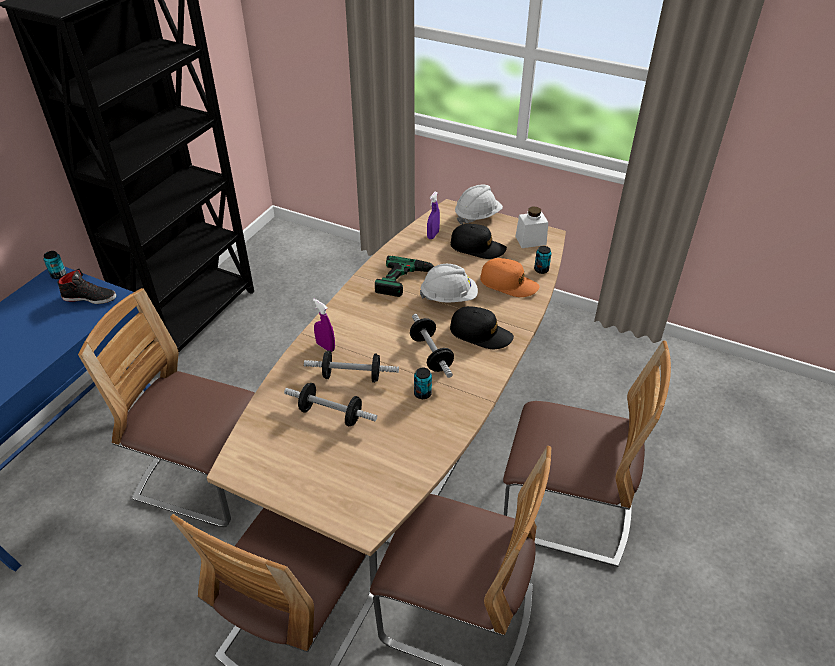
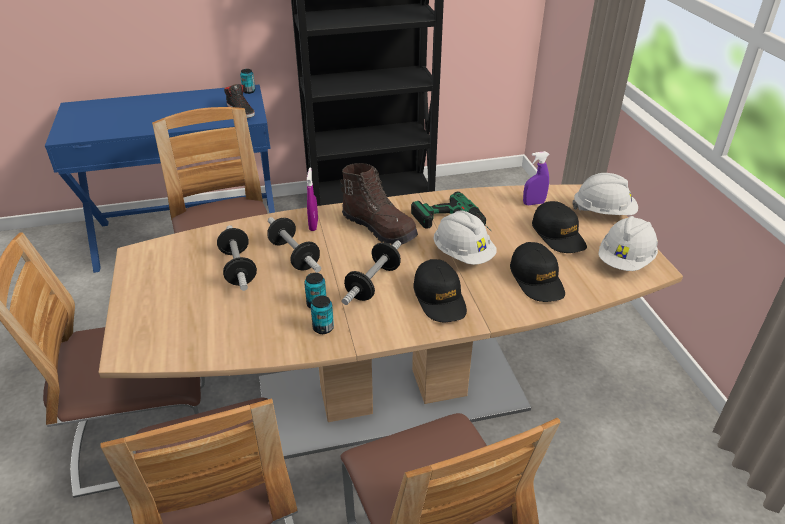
camera: 50 degrees right, 5 degrees down
(372, 316) = (380, 228): none -> brown boot
(508, 284) = (537, 280): orange cap -> black cap
(530, 240) = (625, 261): white jar -> white hard hat
(541, 270) = (592, 290): can -> can (323, 328)

